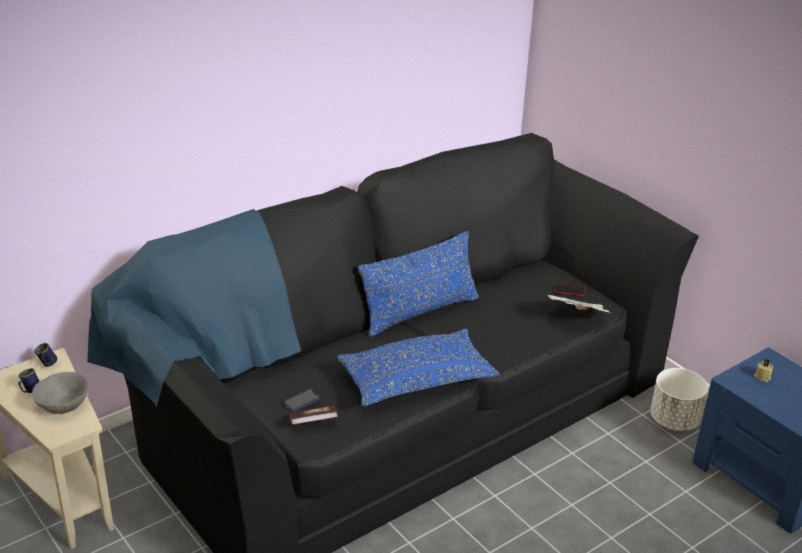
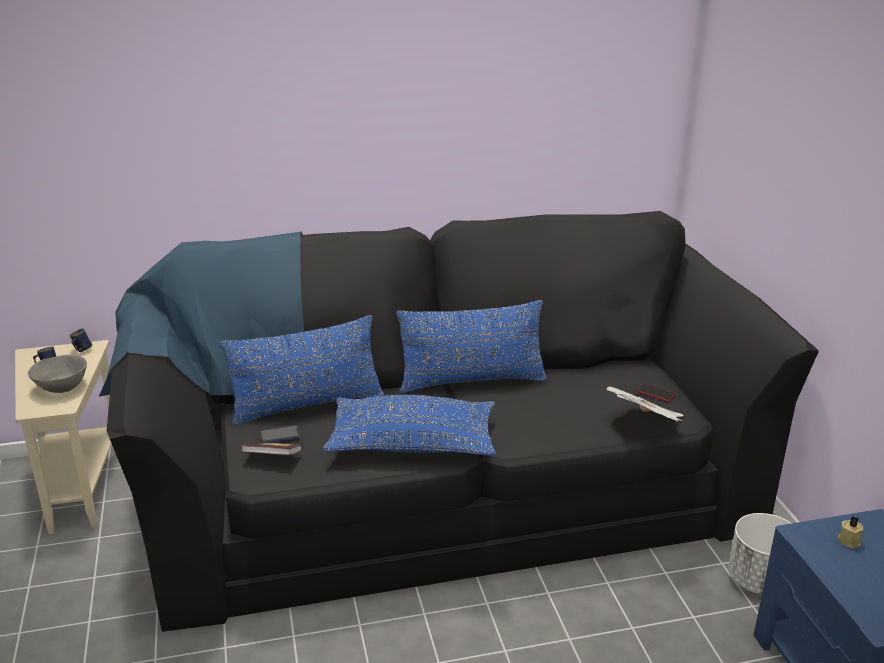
camera: 25 degrees right, 5 degrees down
(298, 368) = (307, 405): none -> blue pillow

